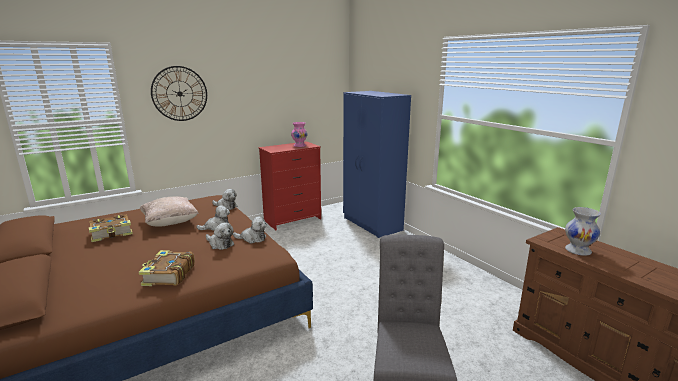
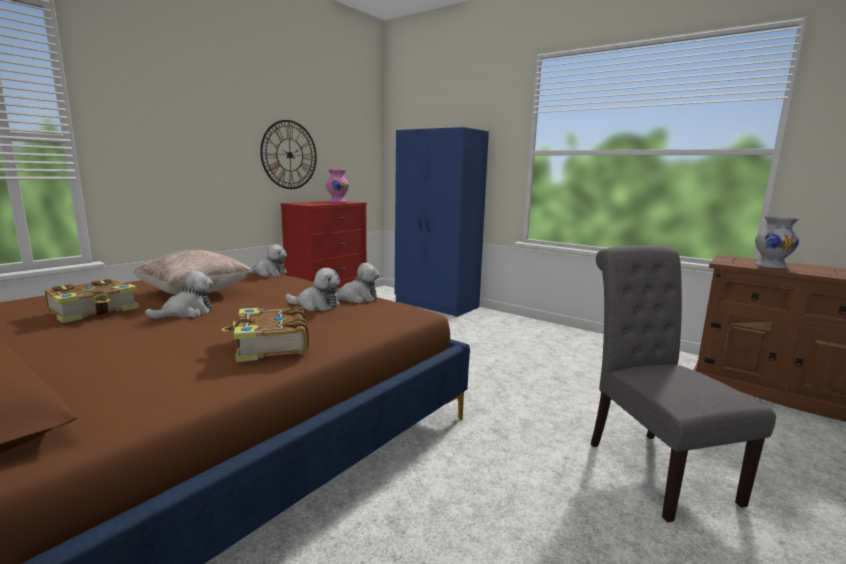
camera: 20 degrees left, 5 degrees down
(179, 93) = (168, 108): wall clock -> wall clock (289, 155)
(216, 227) = (282, 292): plush toy -> plush toy (186, 312)

